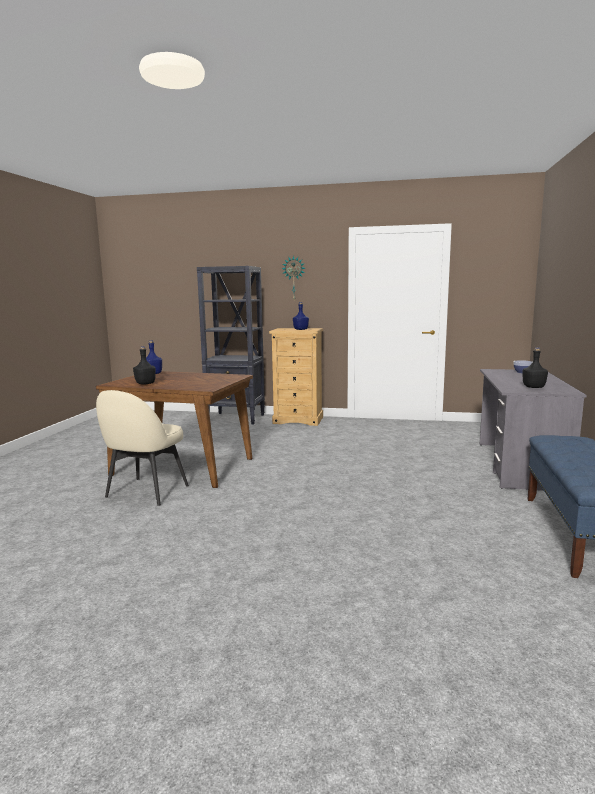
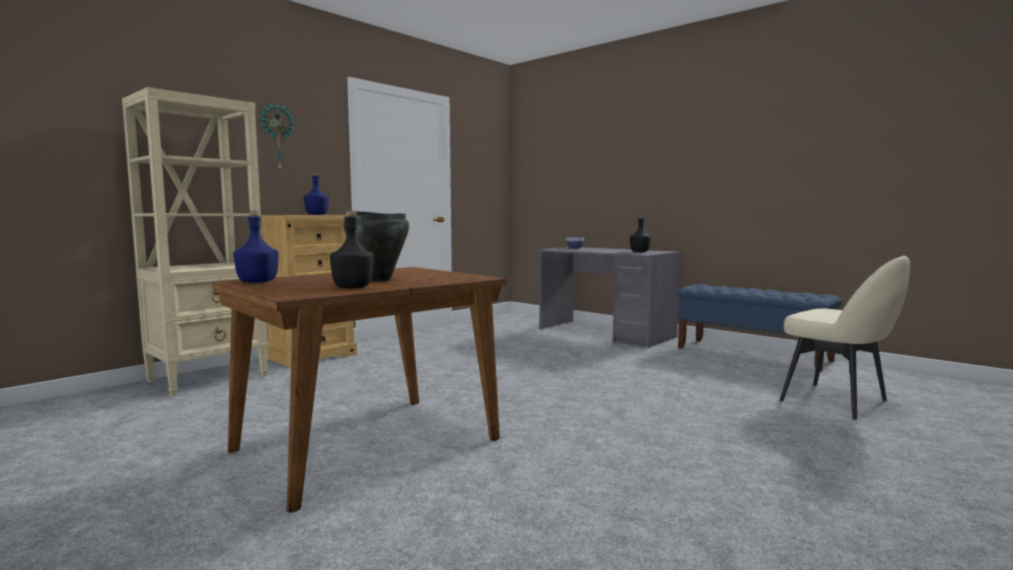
camera: 60 degrees left, 5 degrees down
(146, 492) = (444, 488): beige chair -> beige chair (836, 401)
(177, 381) = (378, 280): none -> black cooking pot
(236, 418) = (209, 378): black bookcase -> beige bookcase

